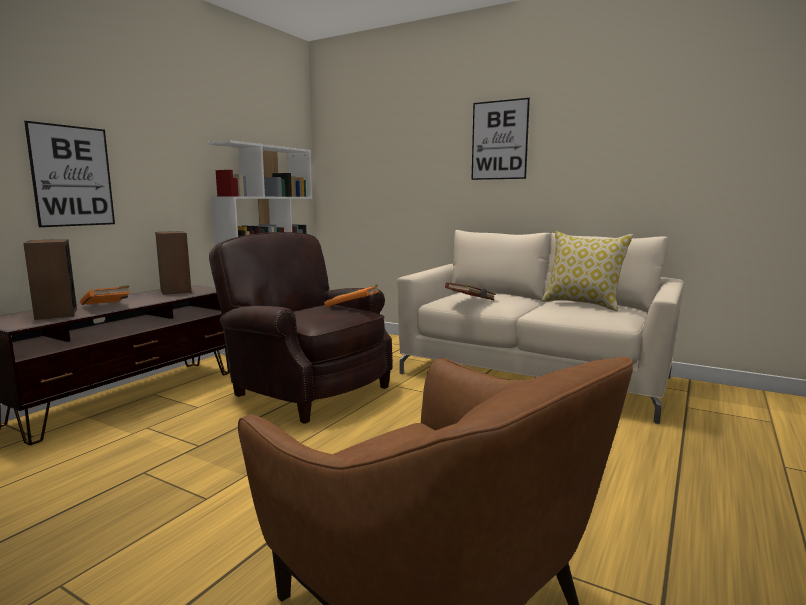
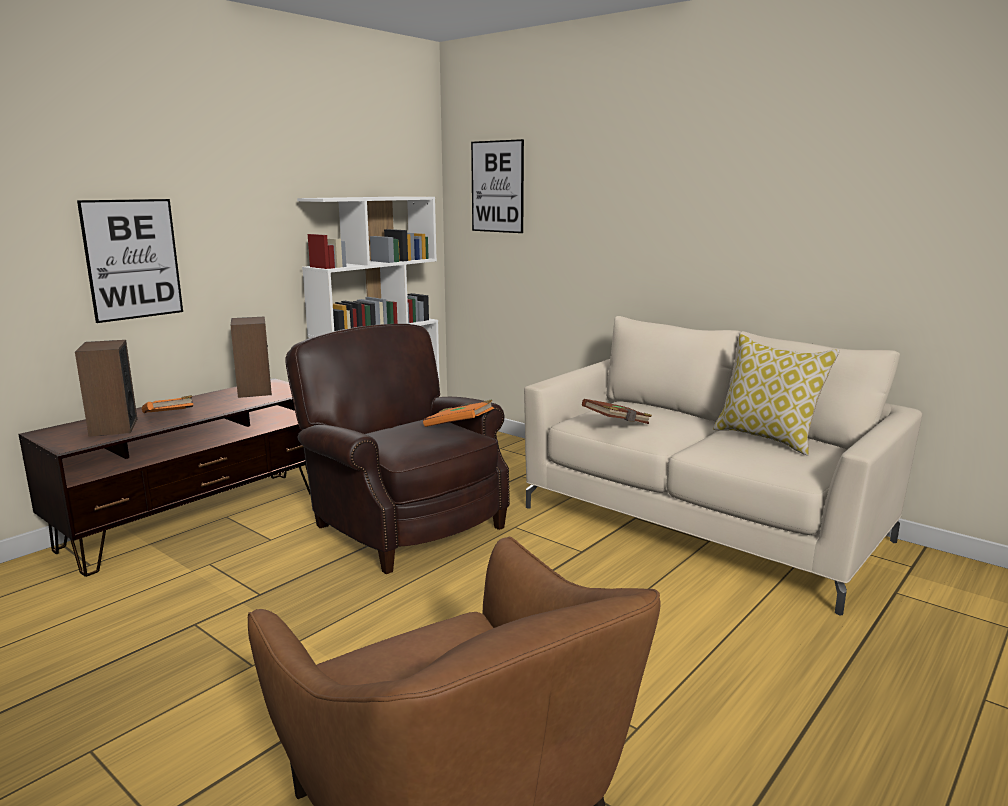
camera: 10 degrees right, 5 degrees up
(499, 140) = (682, 194): picture -> picture (497, 187)

